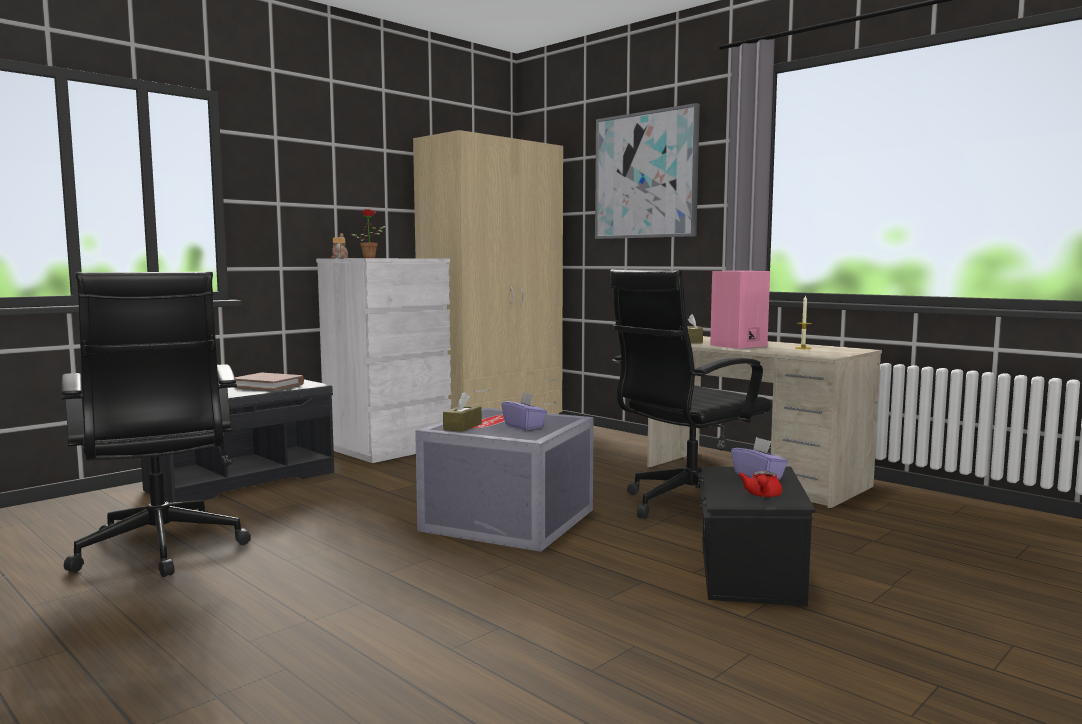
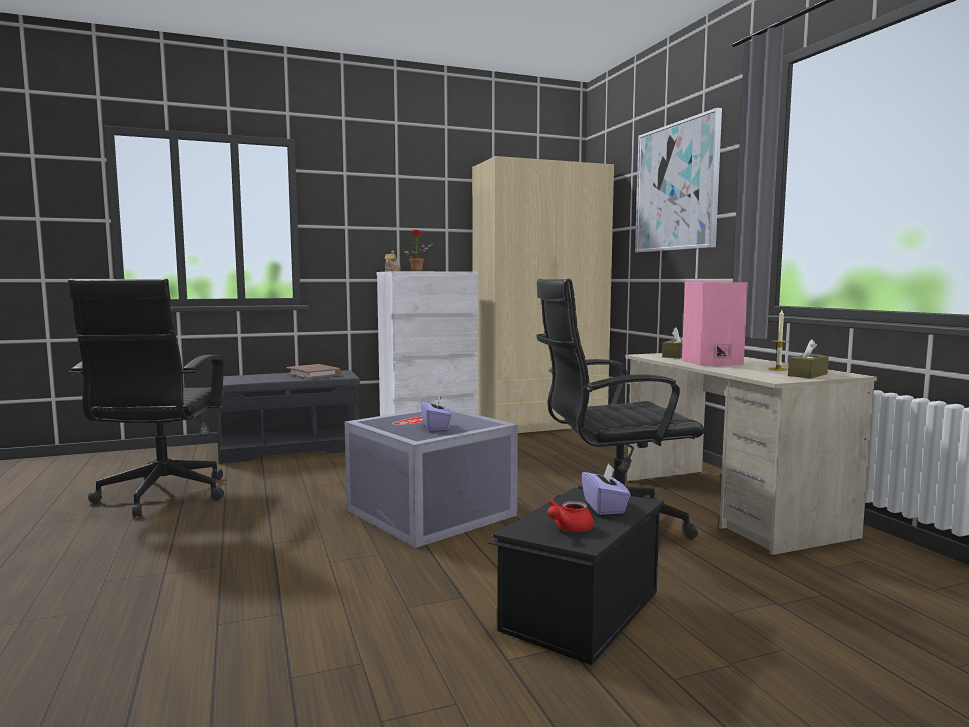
camera: 25 degrees right, 0 degrees up
(462, 426) = (386, 422): brown tissue box -> brown tissue box (807, 375)

